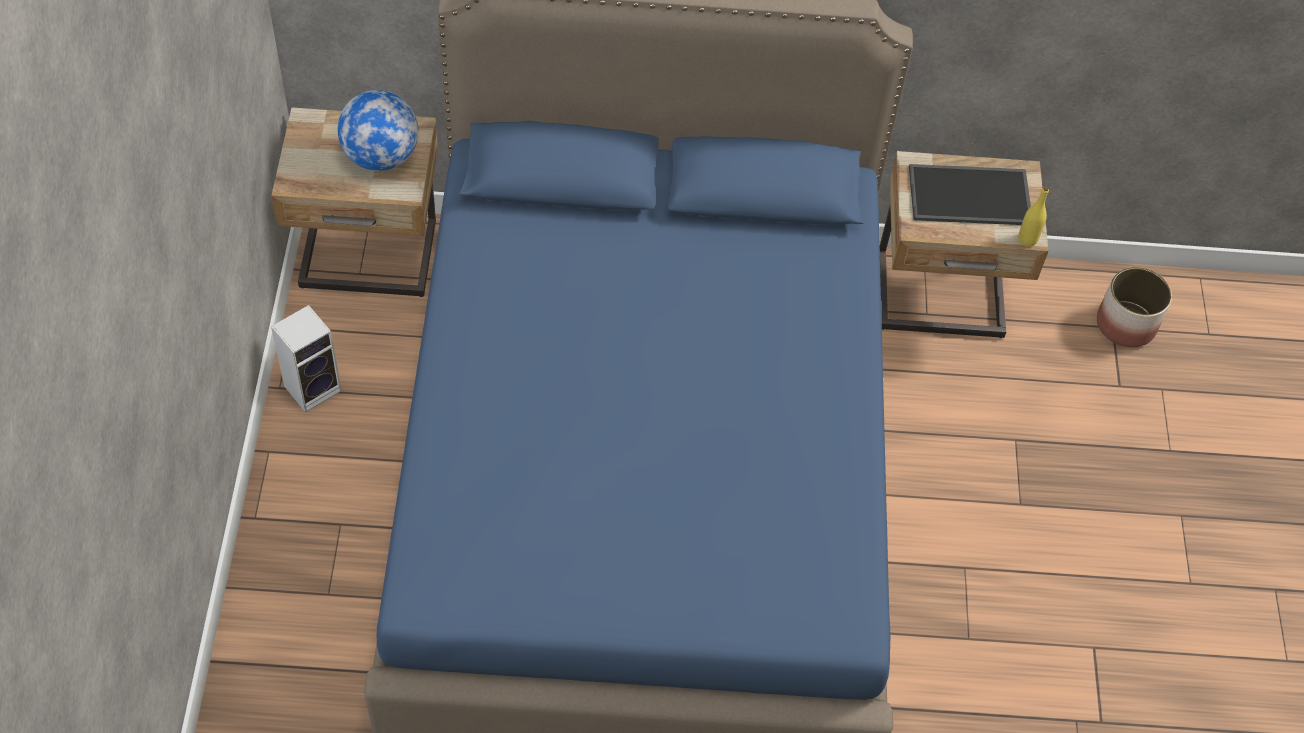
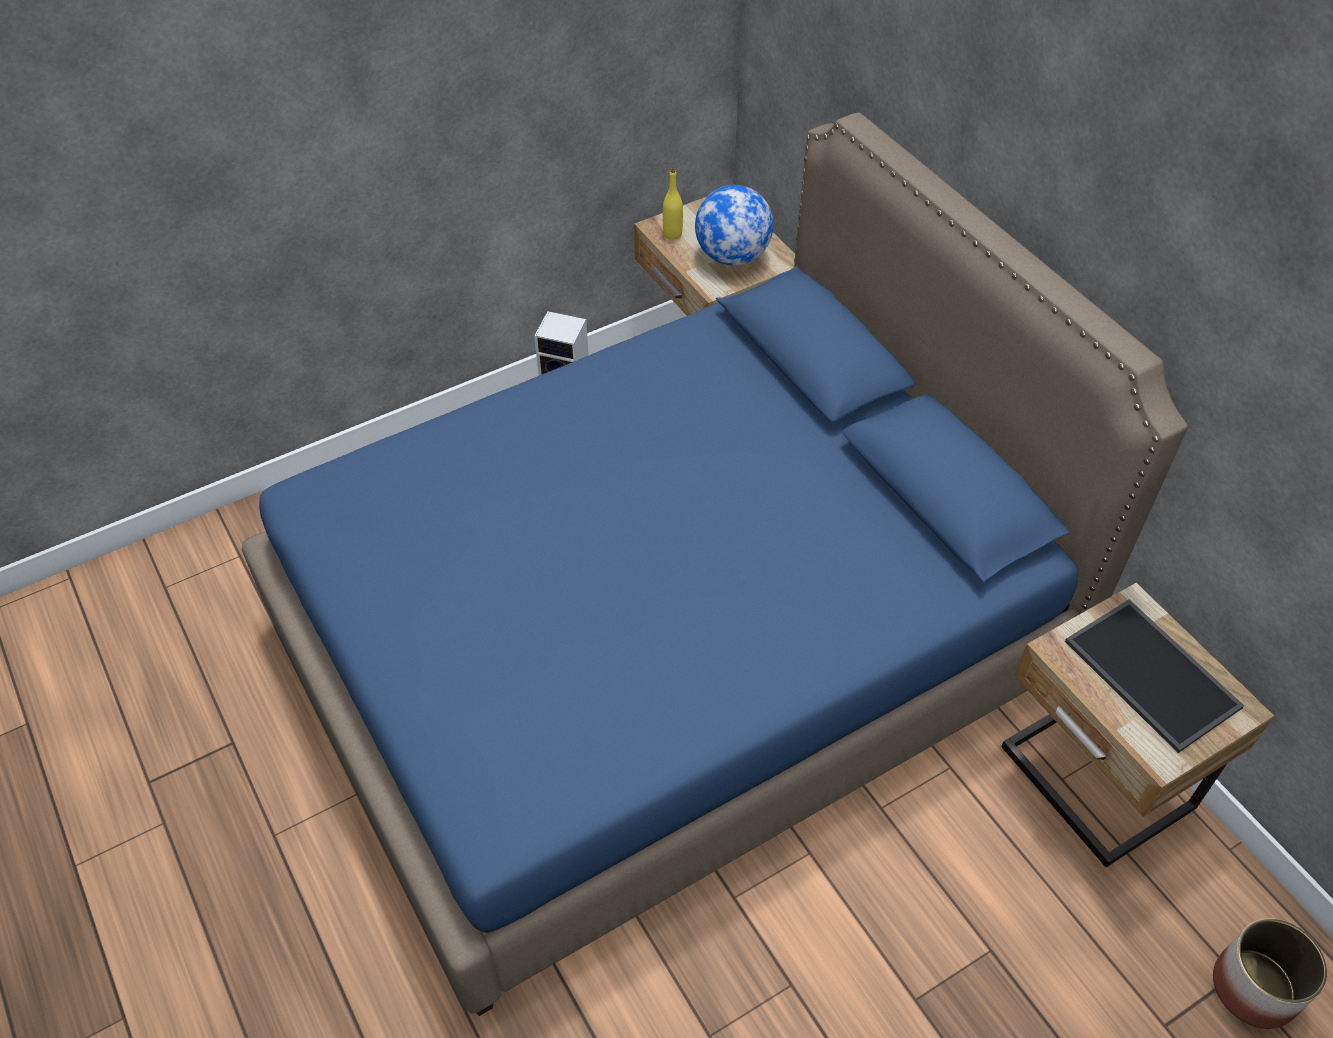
camera: 60 degrees right, 5 degrees down
(1027, 239) = (1153, 758): yellow bottle -> yellow bottle (672, 234)

